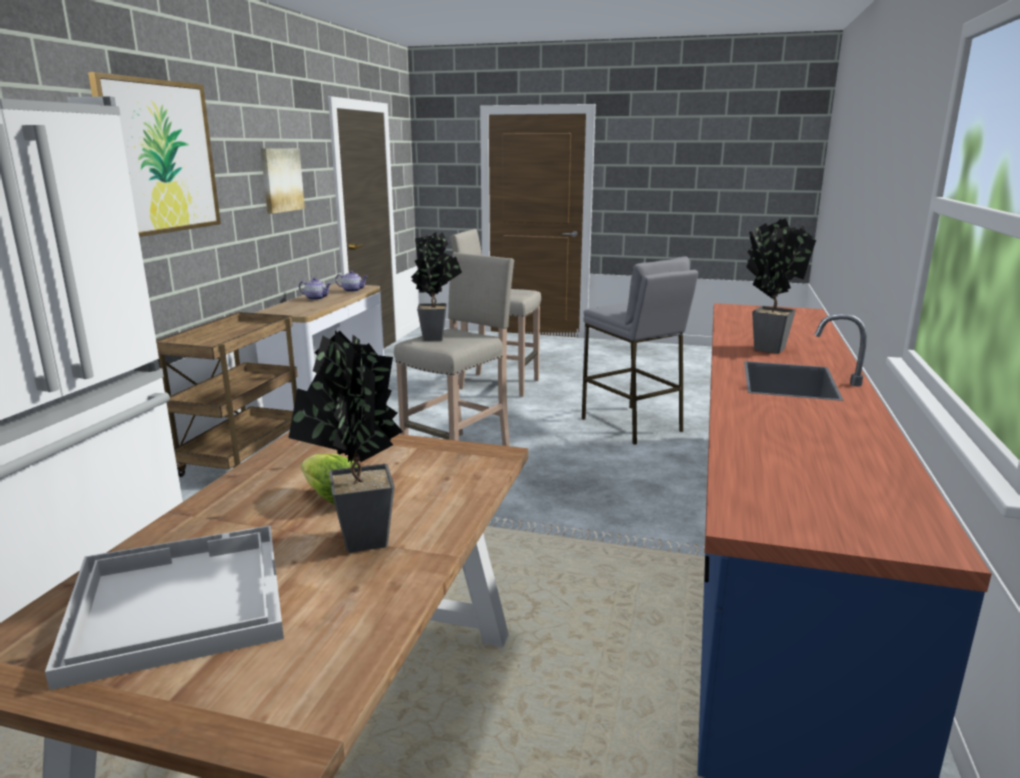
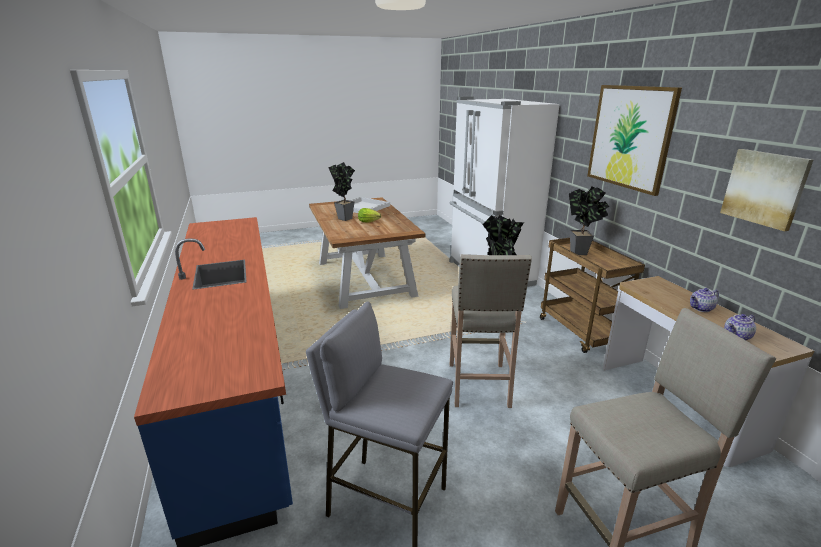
camera: 145 degrees right, 5 degrees up
(765, 347) = (230, 300): potted plant -> potted plant (581, 253)

